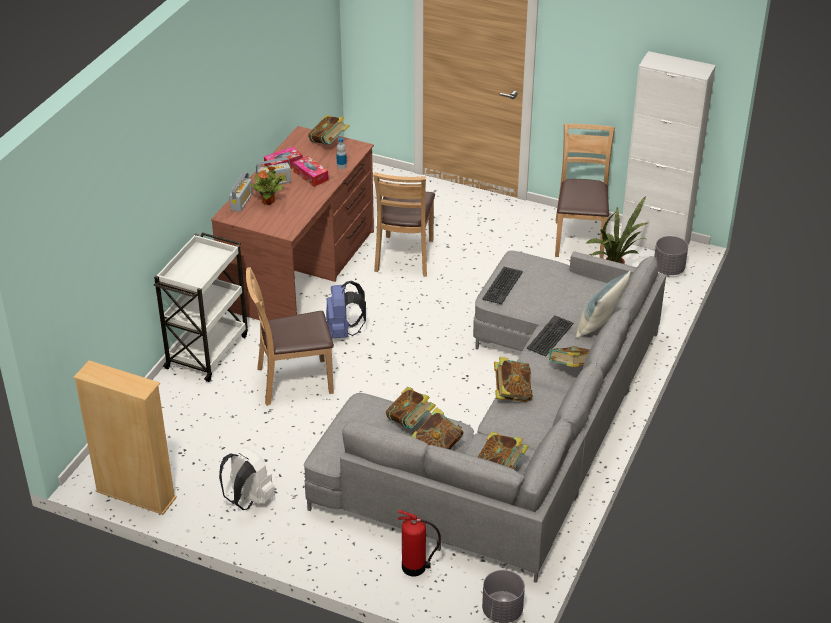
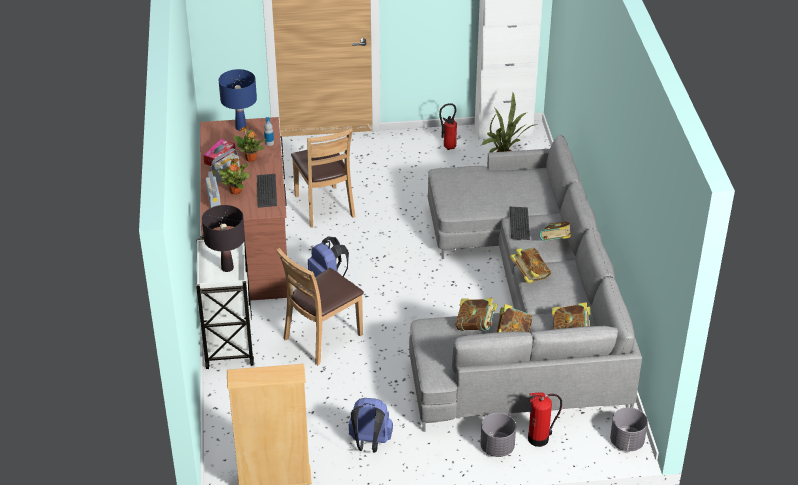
camera: 30 degrees left, 0 degrees up
(200, 271) = (227, 268): none -> black table lamp
(248, 500) = (369, 443): white backpack -> blue backpack
(310, 176) = (251, 159): tissue box -> potted plant
(329, 143) = (241, 127): book -> blue table lamp
(502, 285) = (450, 198): keyboard -> keyboard (266, 191)
(580, 239) = (447, 147): brown chair -> fire extinguisher
(599, 326) = (547, 203): pillow -> none
(668, 269) = (530, 148): grey planter -> grey planter (497, 448)

